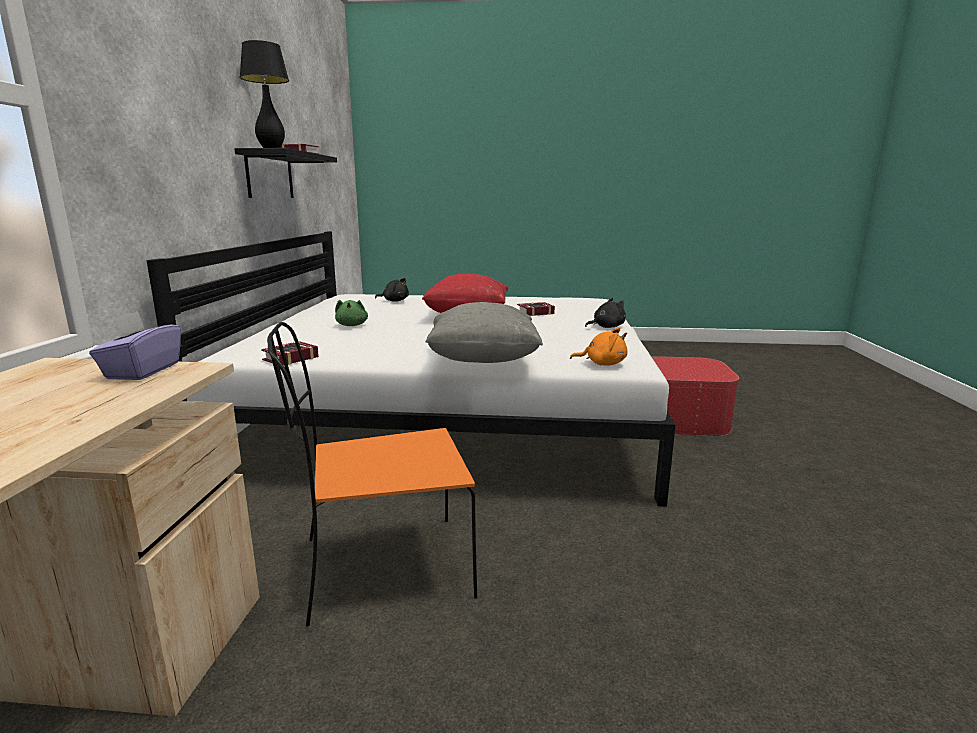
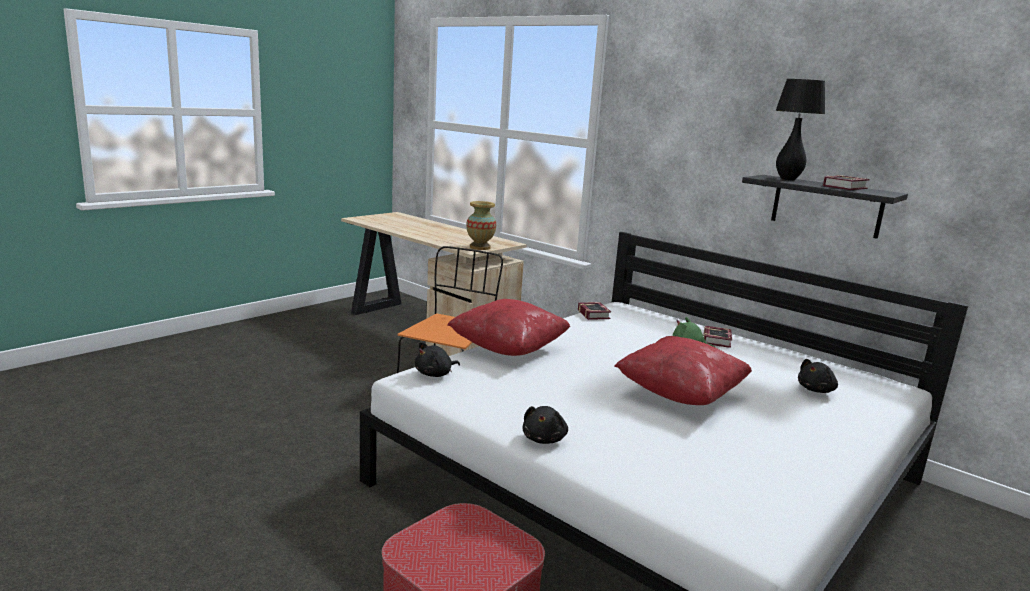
camera: 125 degrees right, 0 degrees up
(142, 371) = (480, 247): purple tissue box -> vase
(483, 361) = (508, 349): grey pillow -> red pillow
(533, 313) = (675, 438): book -> book (718, 340)
(602, 364) = (435, 374): orange plush toy -> black plush toy

